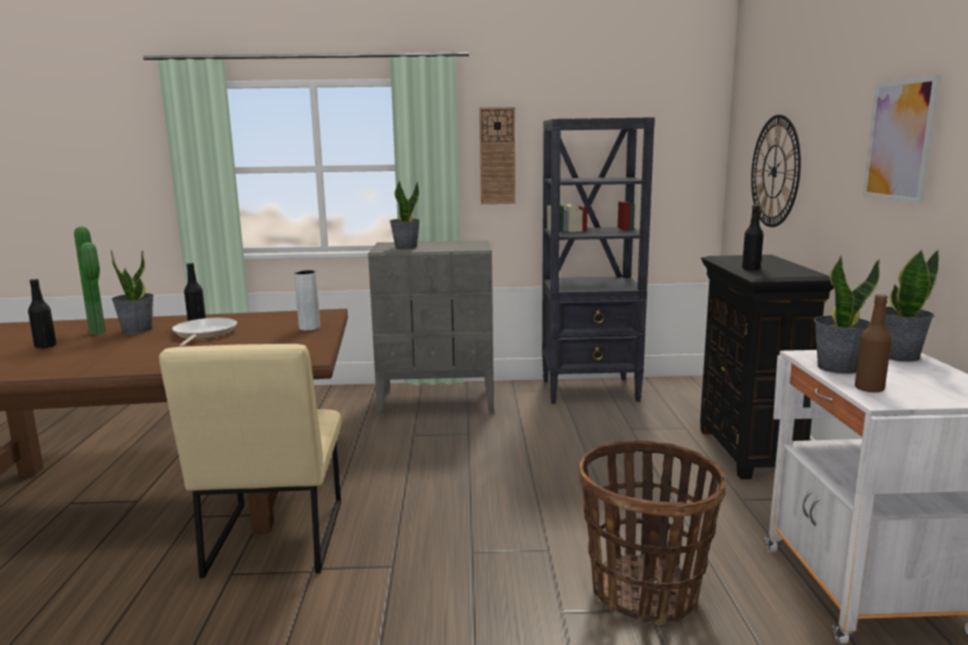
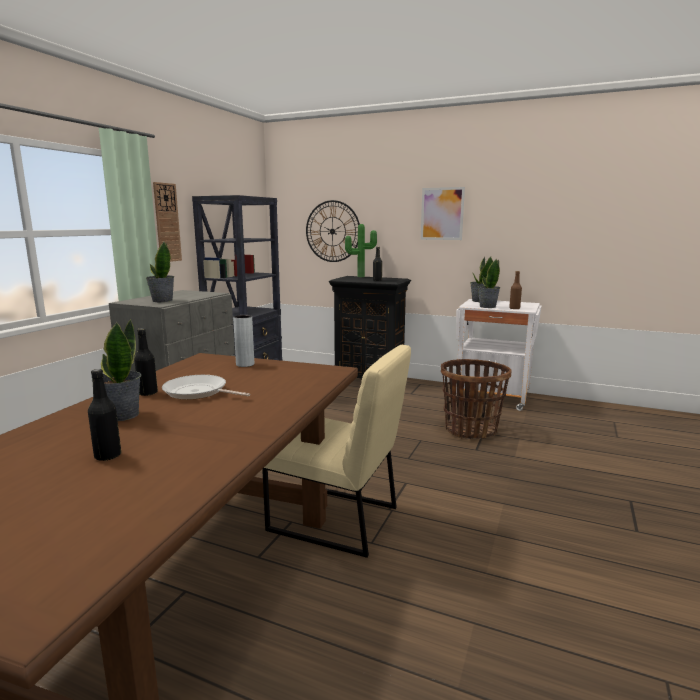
camera: 65 degrees left, 0 degrees up
(100, 332) = (88, 431): potted plant -> potted plant (360, 276)

